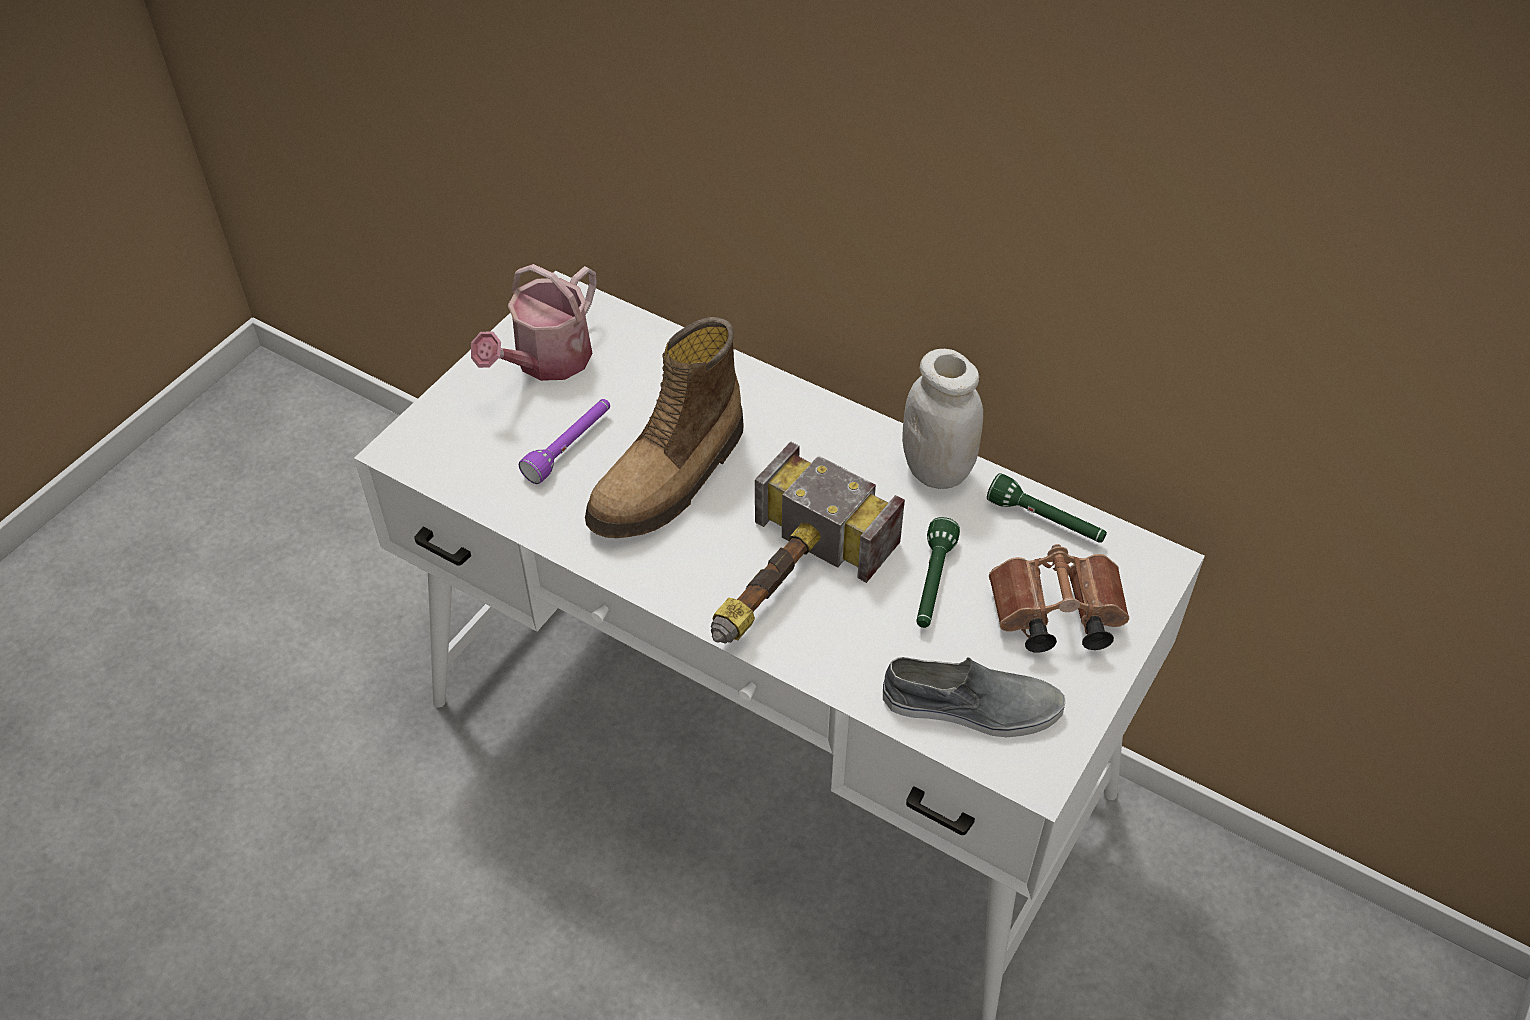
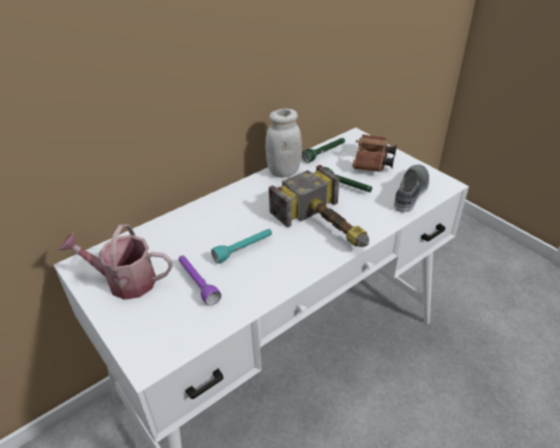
camera: 70 degrees left, 10 degrees down
(546, 362) = (125, 281): watering can -> watering can turned 135 degrees clockwise
(671, 479) = (244, 249): boot -> turquoise flashlight

